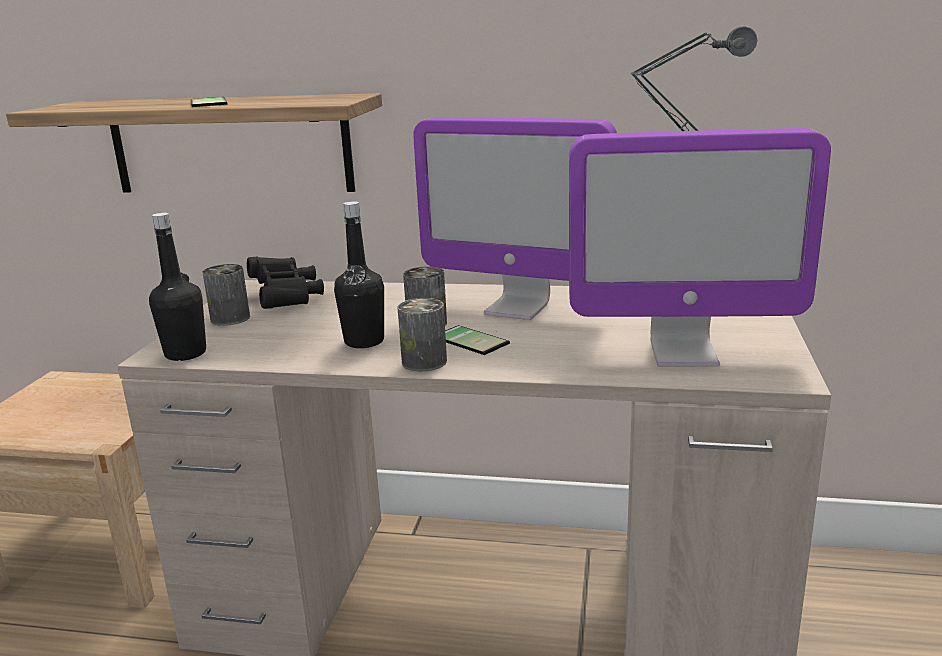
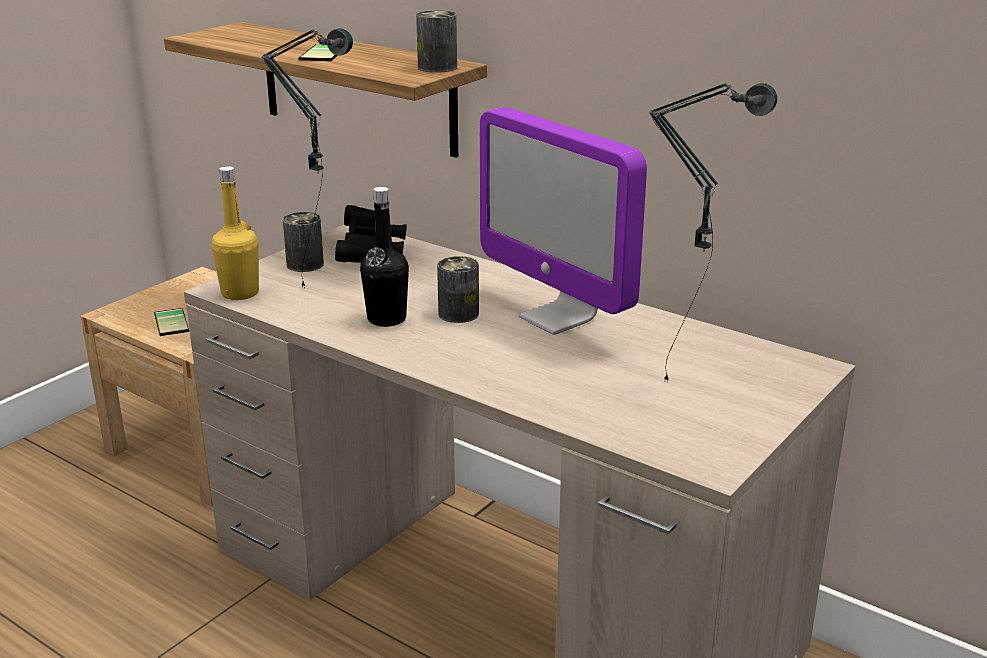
camera: 25 degrees right, 5 degrees up
(185, 353) = (240, 293): black bottle -> yellow bottle
(267, 330) = (322, 285): none -> table lamp
(424, 362) = (413, 354): can -> can (437, 67)
(473, 339) = (479, 342): phone -> phone (174, 322)
(683, 353) = (649, 412): monitor -> none

